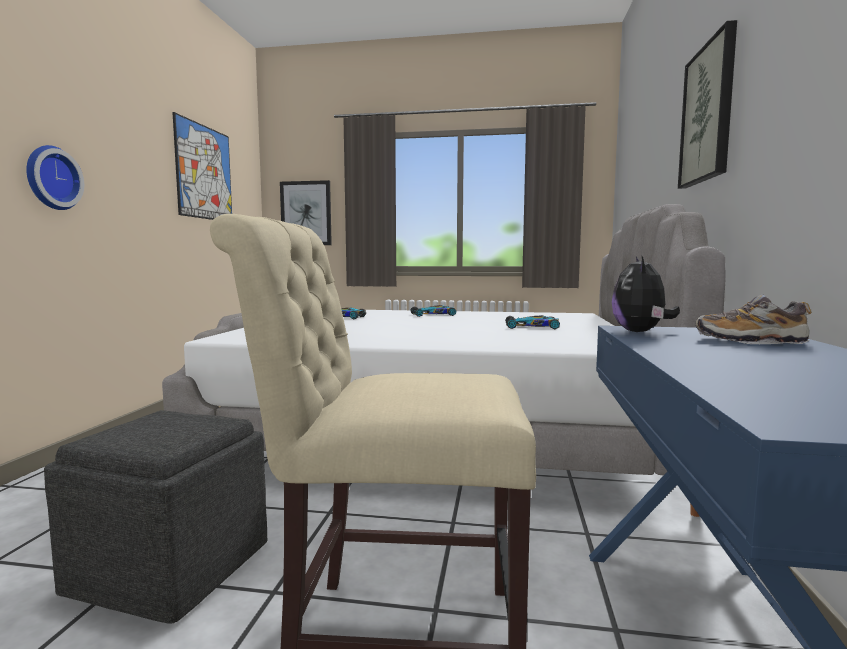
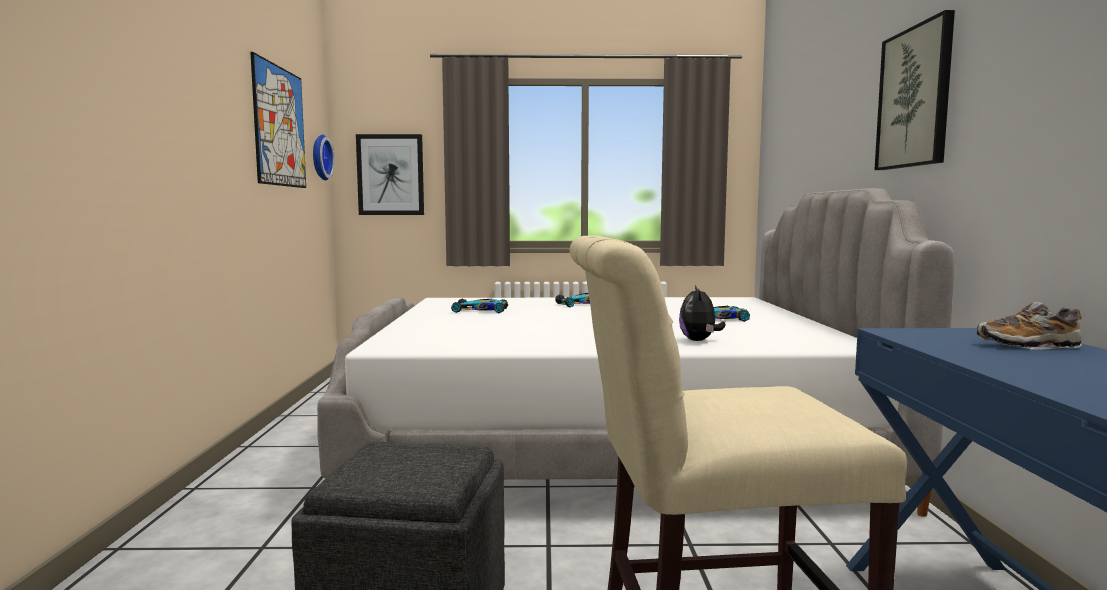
camera: 10 degrees left, 0 degrees up
(50, 178) = (143, 147): wall clock -> wall clock (319, 157)
(641, 332) = (915, 337): plush toy -> plush toy (699, 340)

